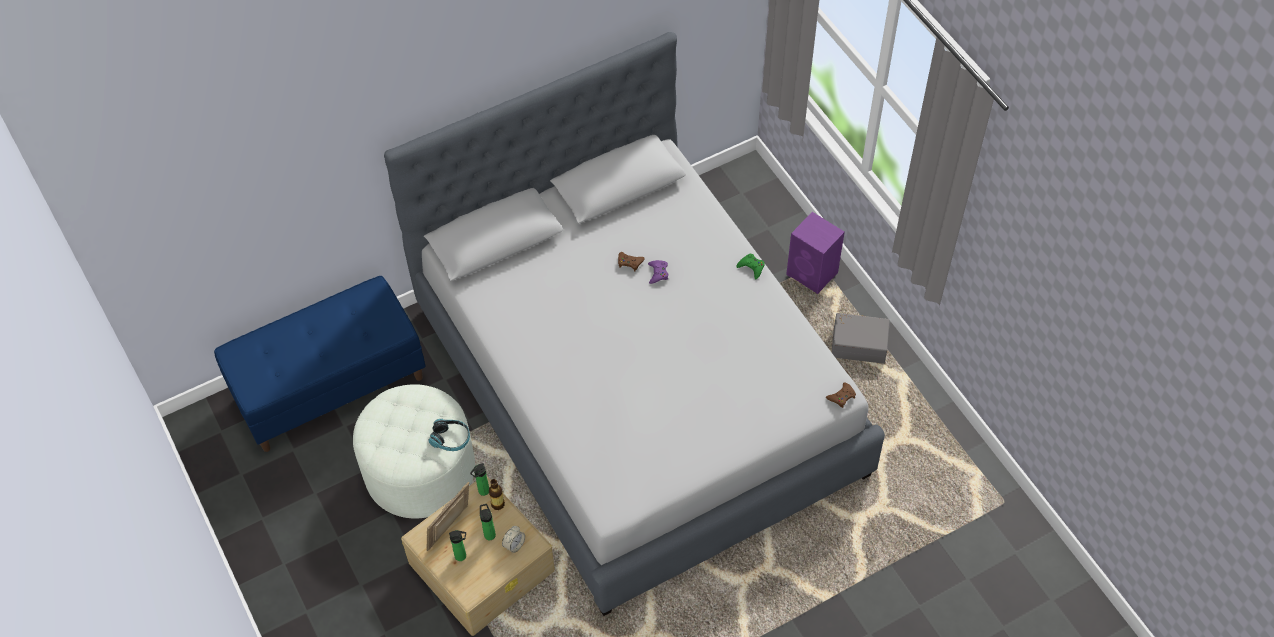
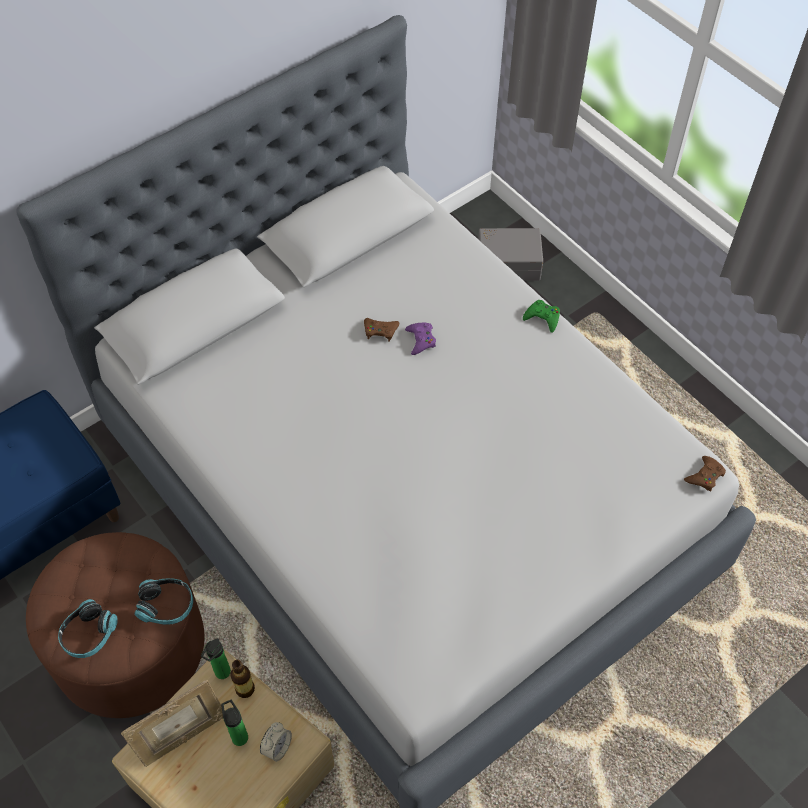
camera: 10 degrees left, 0 degrees up
(395, 450) = (89, 634): none -> headphones
(420, 470) = (129, 646): white ottoman -> brown ottoman
(450, 529) = (182, 737): picture frame -> picture frame turned 150 degrees counterclockwise
(462, 556) = (204, 776): bottle -> none
(813, 274) = (590, 325): purple speaker -> none
(858, 343) = (665, 402): grey storage box -> grey storage box (508, 262)

